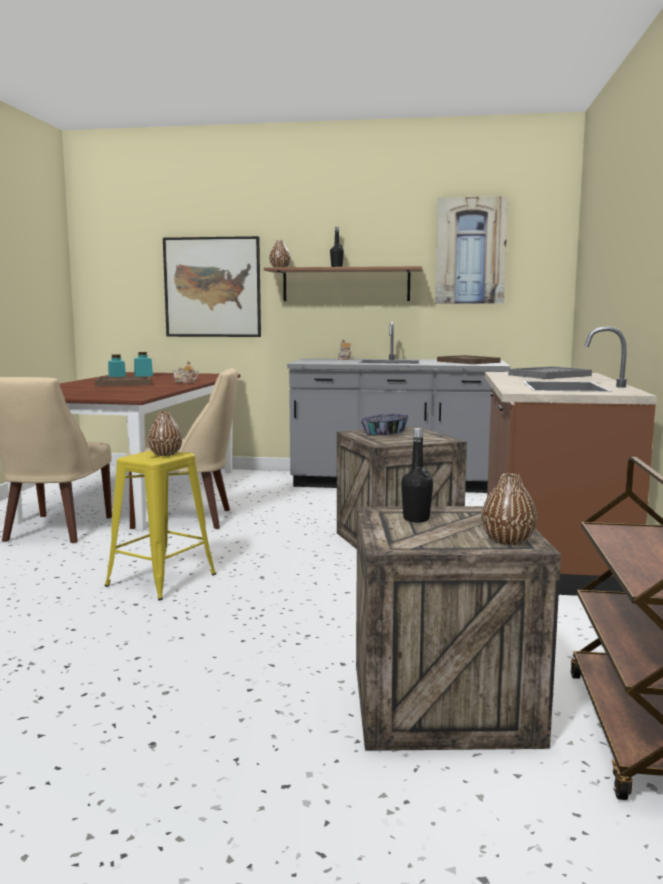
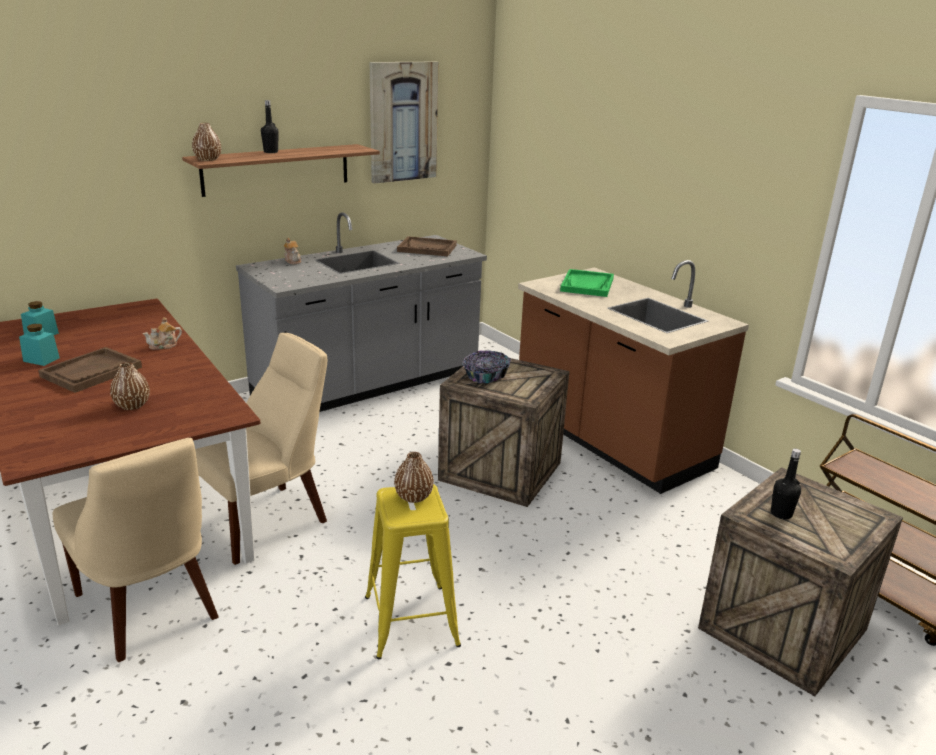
camera: 45 degrees left, 15 degrees up
(212, 287) = (98, 187): picture -> none
(507, 540) = (862, 515): brown vase -> brown vase (132, 405)
(549, 375) = (587, 285): grey tray -> green tray

